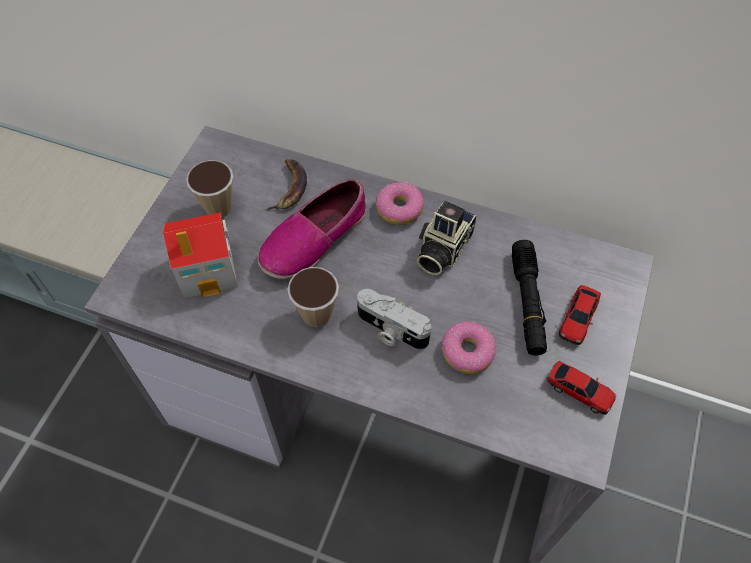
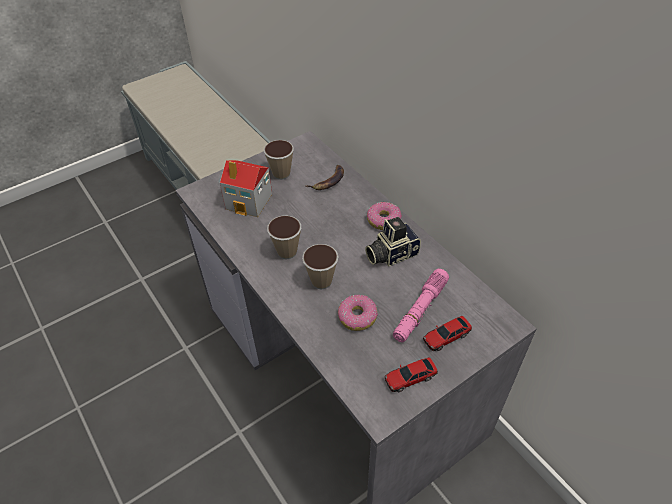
camera: 35 degrees right, 10 degrees down
(314, 238) = (319, 213): shoe -> none
(390, 330) = (321, 281): camera -> cup
(527, 302) = (420, 310): black flashlight -> pink flashlight
(579, 390) = (410, 377): toy car -> toy car turned 90 degrees clockwise

